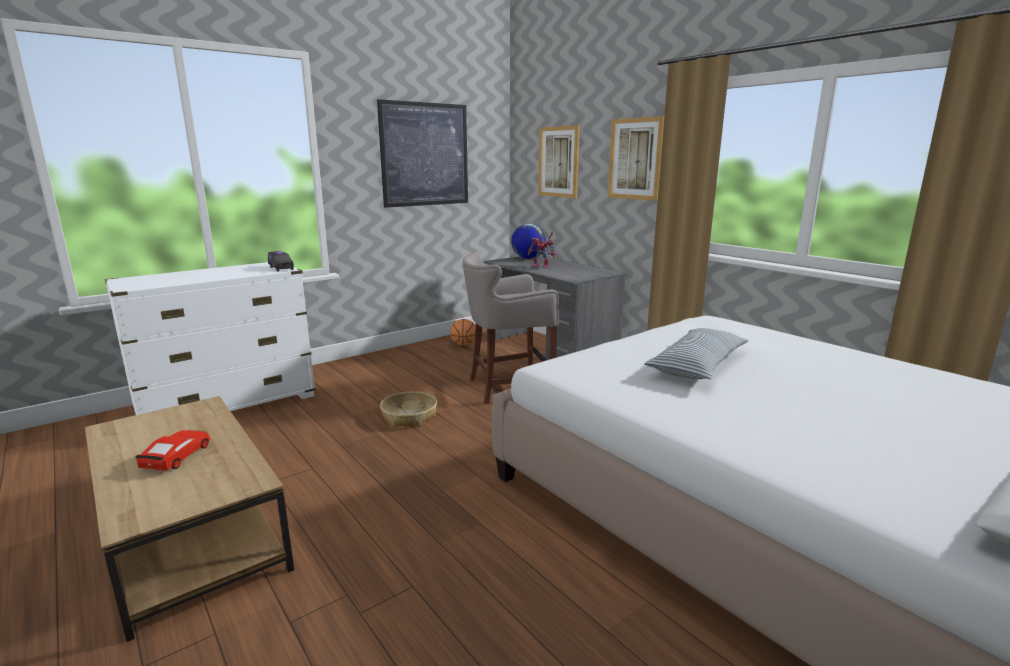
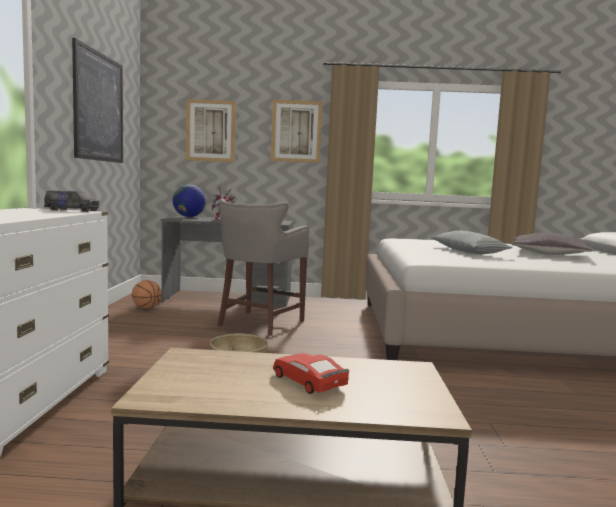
camera: 50 degrees left, 10 degrees down
(843, 405) = (548, 254): none -> grey pillow

